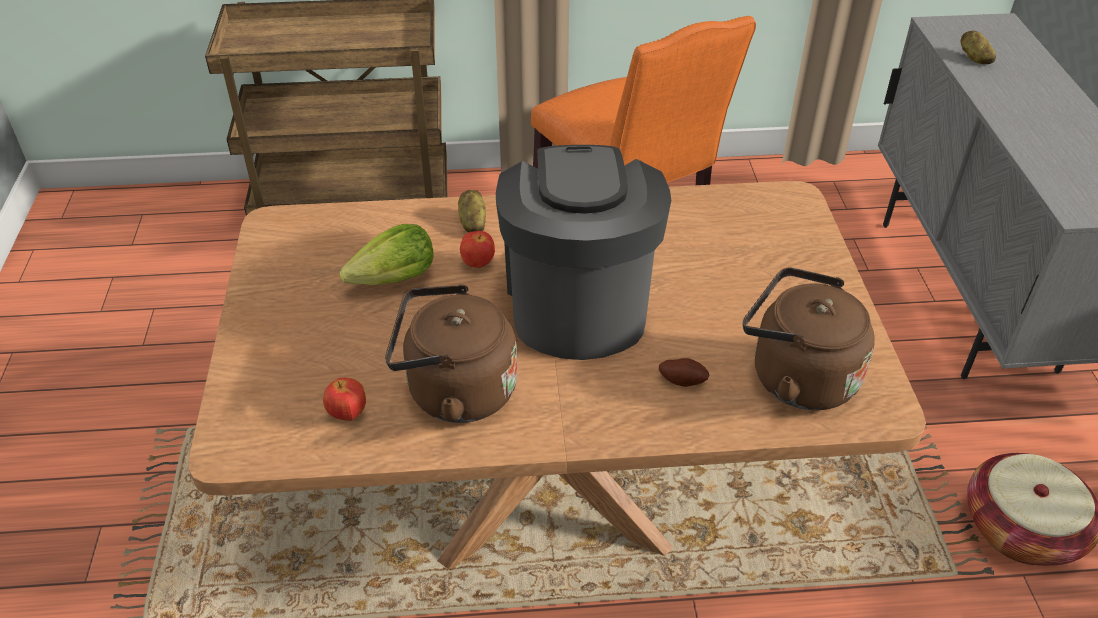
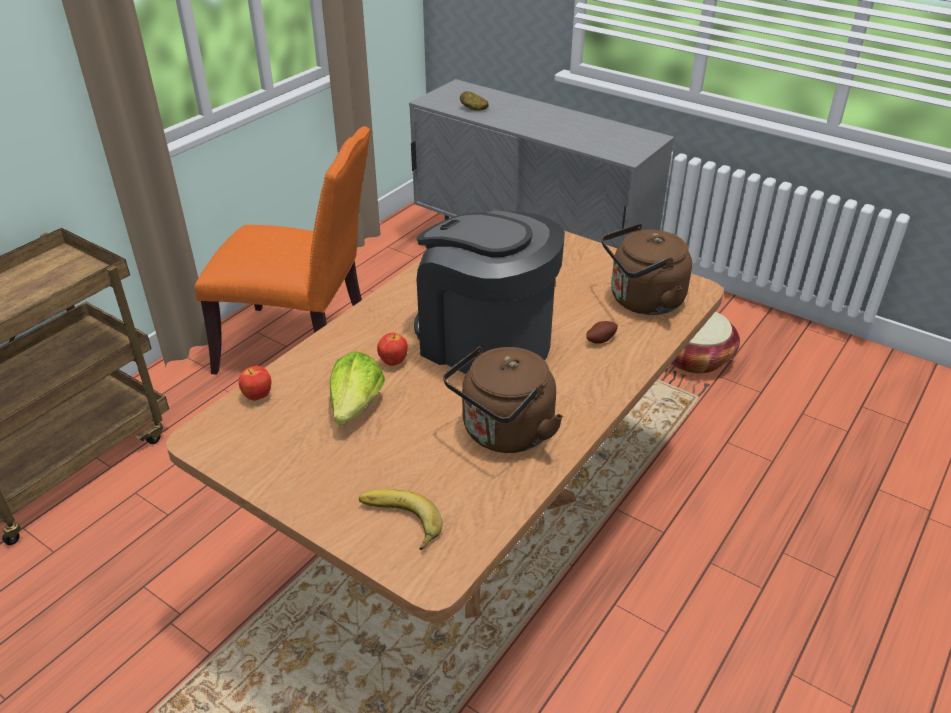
camera: 50 degrees left, 5 degrees down
(274, 391) = (398, 523): none -> banana
(347, 414) = (467, 495): apple -> apple (258, 396)
(472, 223) = (348, 344): potato -> none

